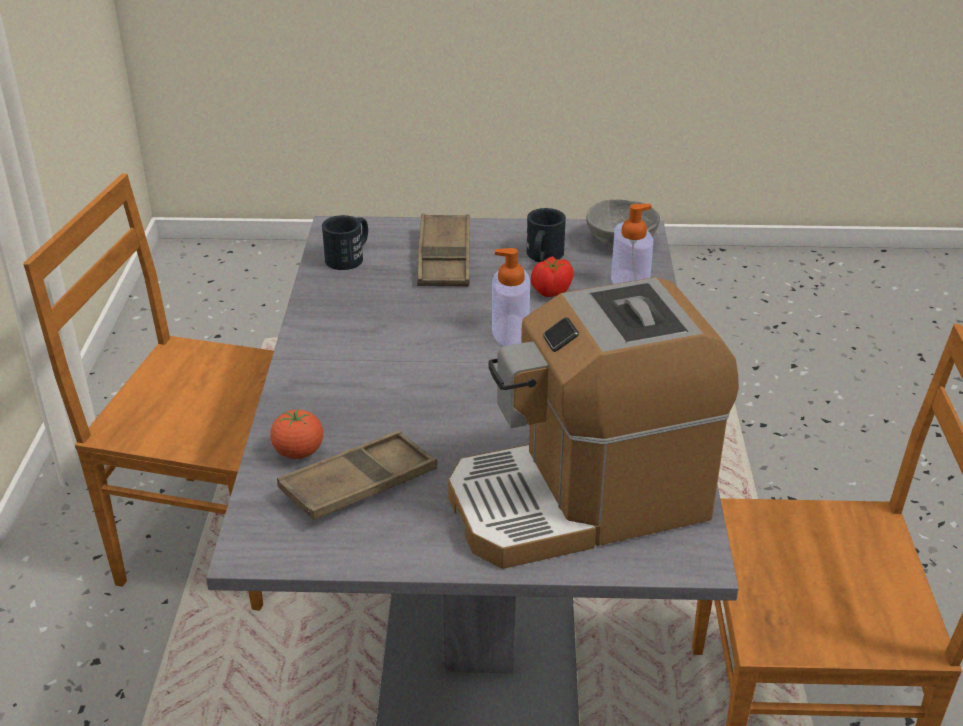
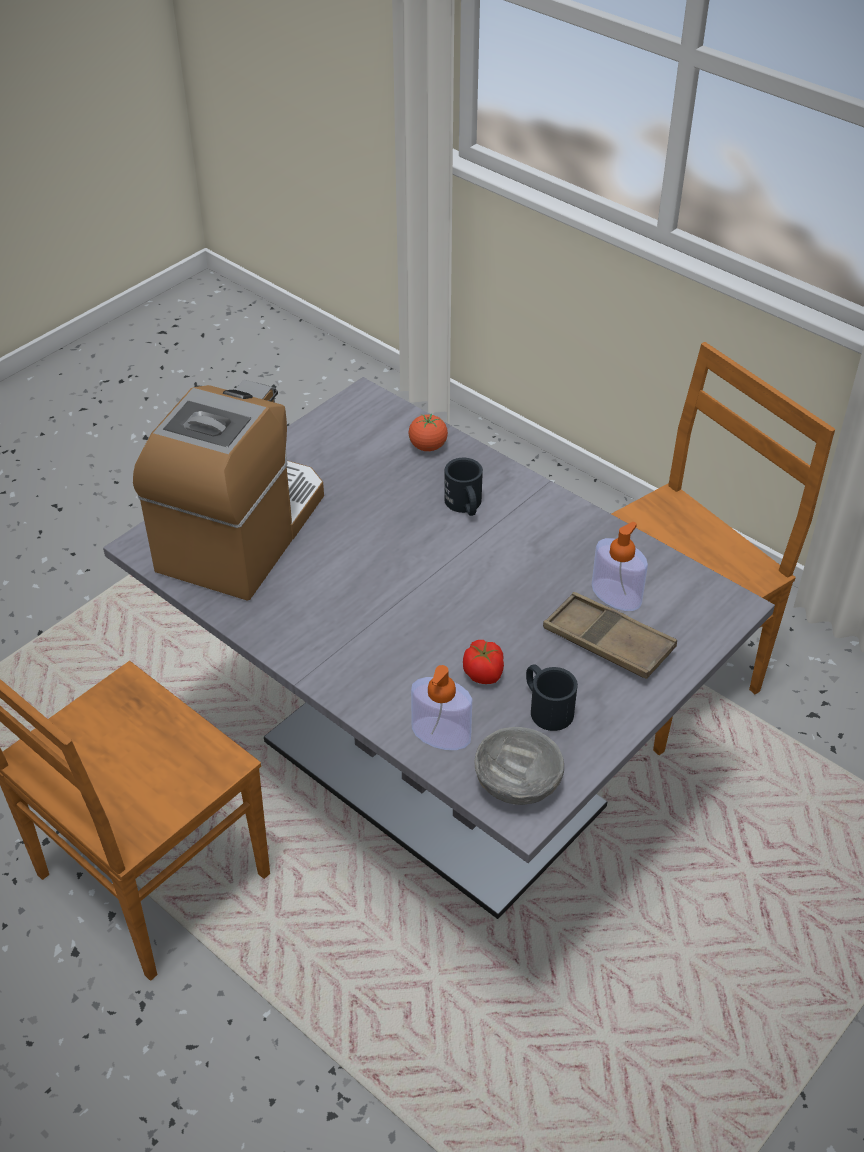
camera: 130 degrees right, 10 degrees up
(349, 256) = (668, 587): black mug -> black mug (465, 506)
(359, 484) = (369, 455): brown tray -> none
(510, 331) = (453, 613): soap dispenser -> soap dispenser (616, 595)

